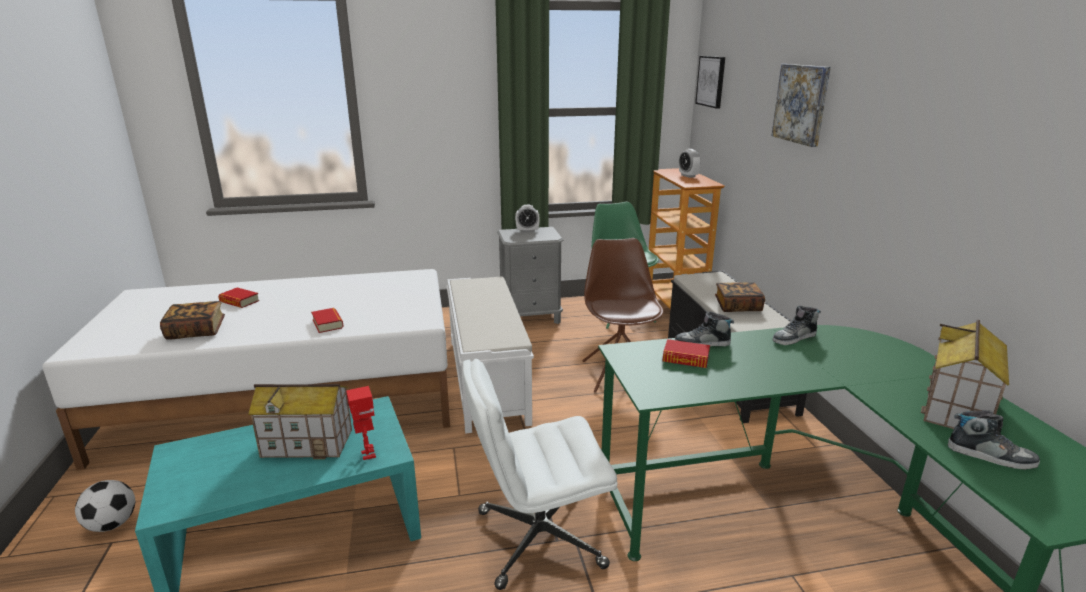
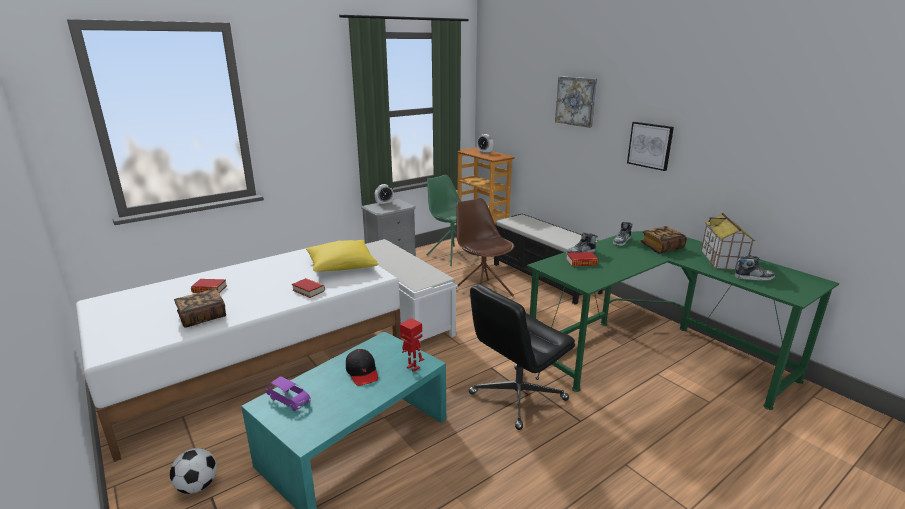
camera: 25 degrees left, 0 degrees up
(201, 454) = (289, 400): none -> purple toy car
(308, 443) = (362, 372): toy house -> black cap
(397, 301) = (341, 266): none -> yellow pillow
(538, 539) = (517, 397): white office chair -> black office chair
(711, 81) = (493, 87): picture -> picture (650, 145)
(738, 306) = (551, 233): book -> book (661, 247)

